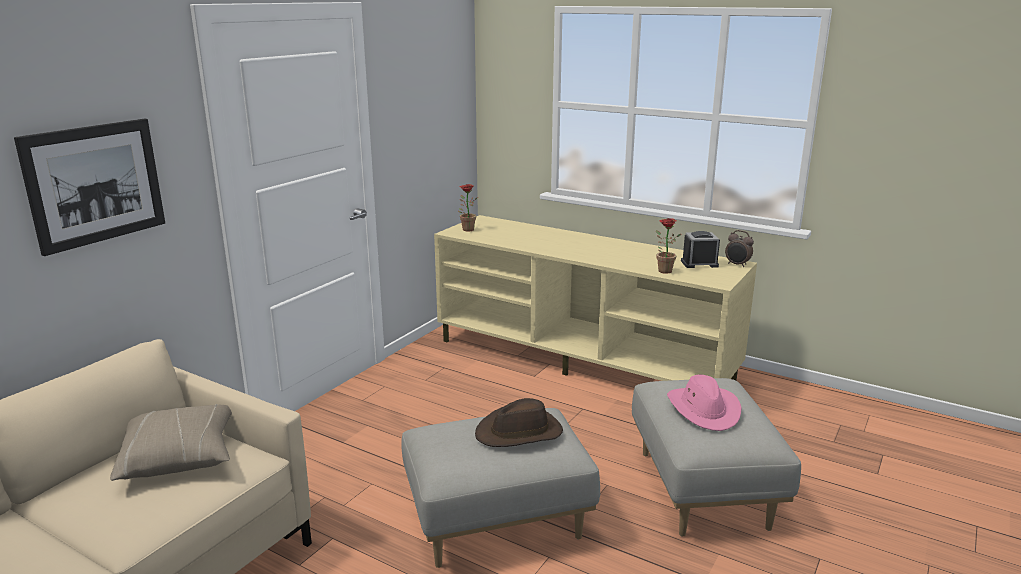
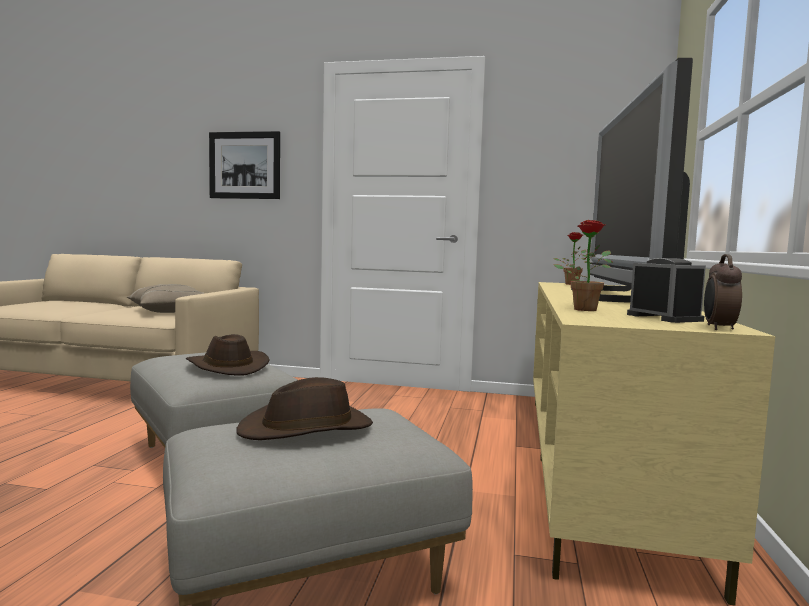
camera: 70 degrees right, 15 degrees down
(572, 242) = (612, 295): none -> television
(704, 410) = (307, 428): pink hat -> brown hat

